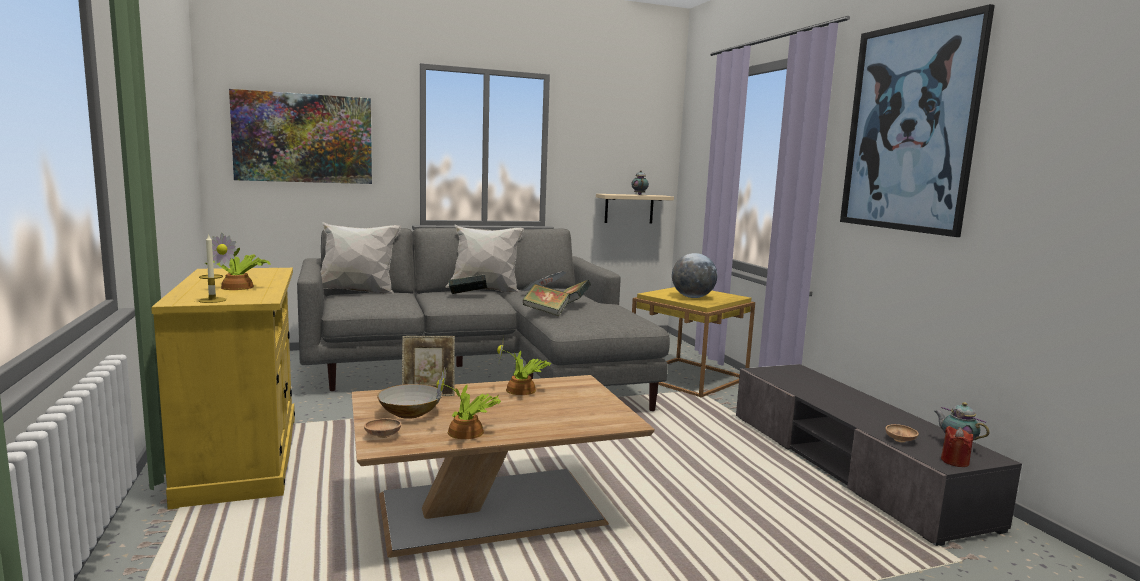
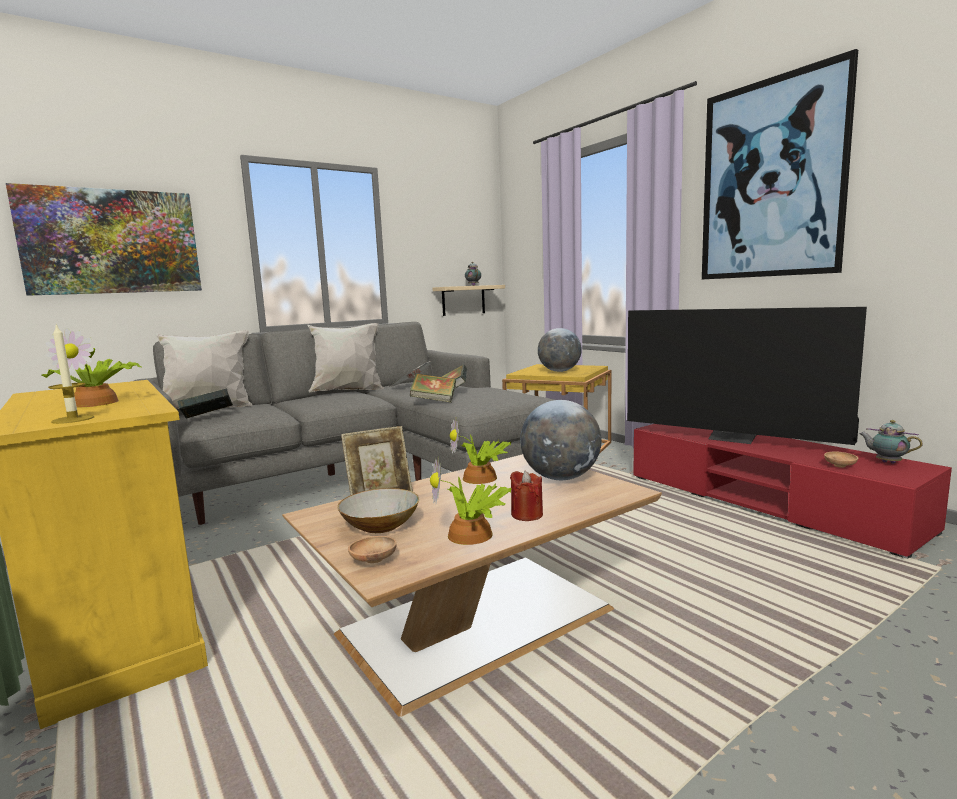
camera: 15 degrees left, 0 degrees up
(467, 296) = (337, 397): book -> book (207, 418)
(586, 402) = (561, 478): none -> globe
(828, 394) = (732, 438): none -> television
(849, 466) = (765, 502): grey tv stand -> red tv stand
(954, 461) = (905, 475): red candle -> red candle (527, 515)

